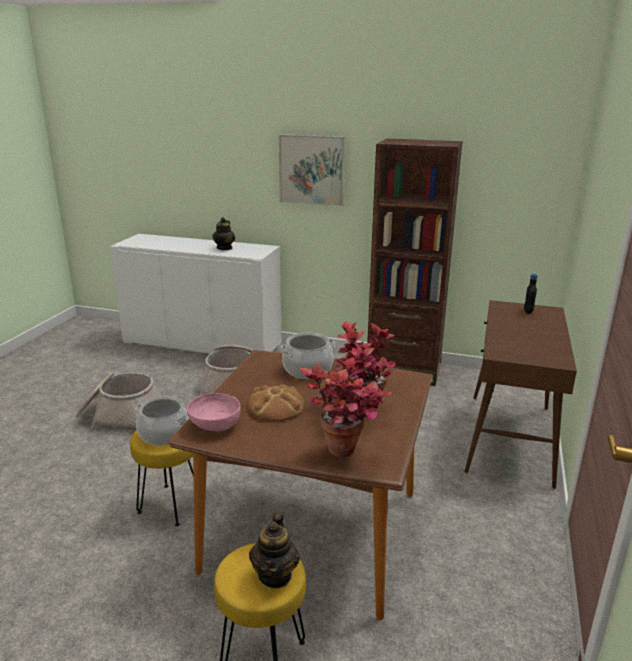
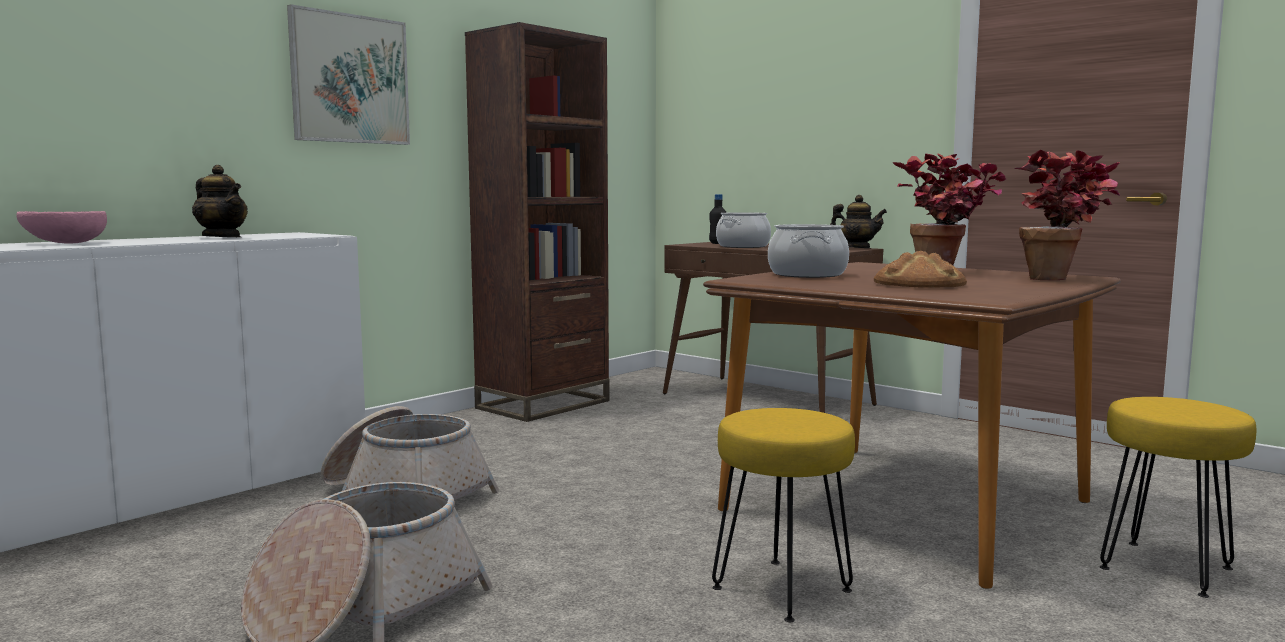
camera: 65 degrees left, 15 degrees down
(164, 434) = (788, 419): cooking pot -> cooking pot (742, 246)
(214, 425) = (967, 295): pink bowl -> pink bowl (64, 243)
(275, 575) = (1185, 402): teapot -> teapot (857, 248)

